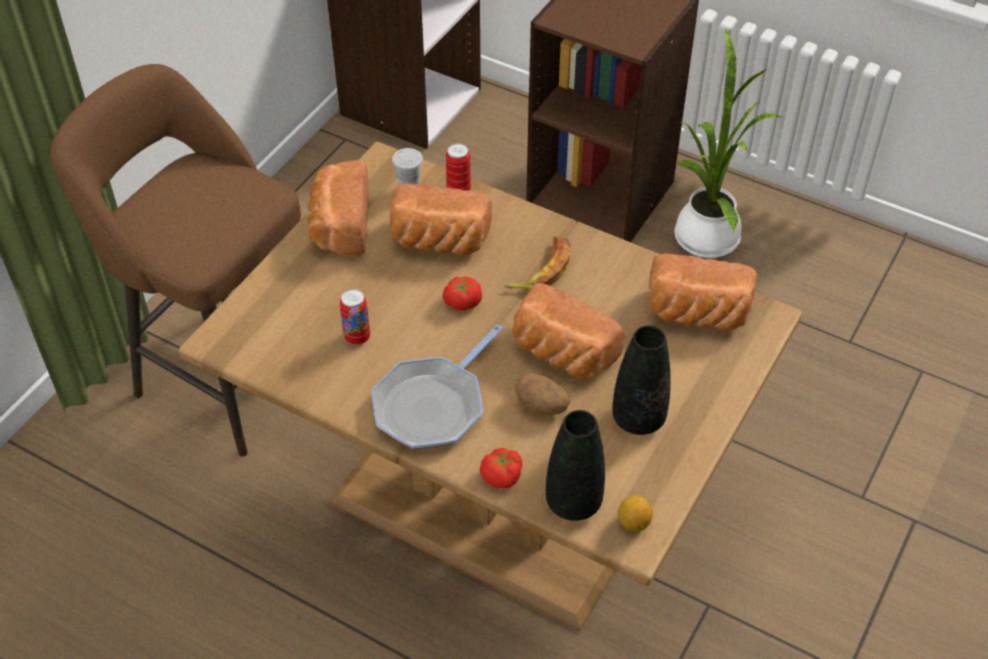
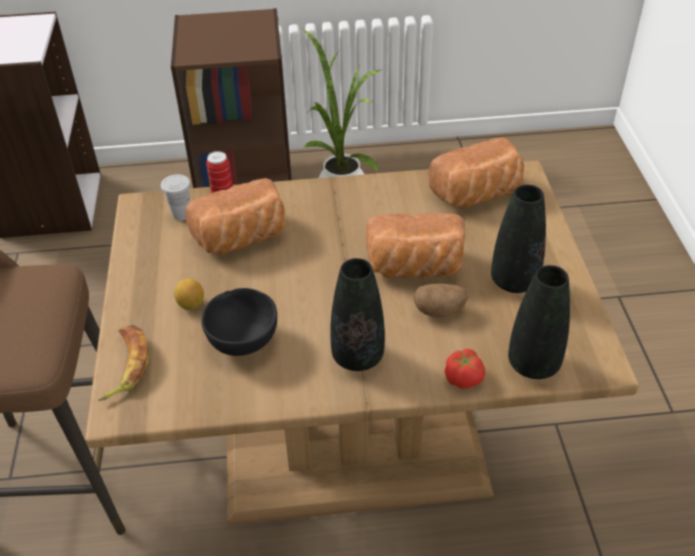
camera: 35 degrees left, 5 degrees down
(339, 226) = (147, 267): bread -> none
(357, 337) = (244, 340): can -> black bowl
(433, 405) = (357, 357): frying pan -> black vase
(462, 301) = (303, 271): tomato -> none
(542, 269) = (341, 219): banana -> banana (125, 365)
(633, 523) = (588, 353): lemon -> lemon (191, 304)

